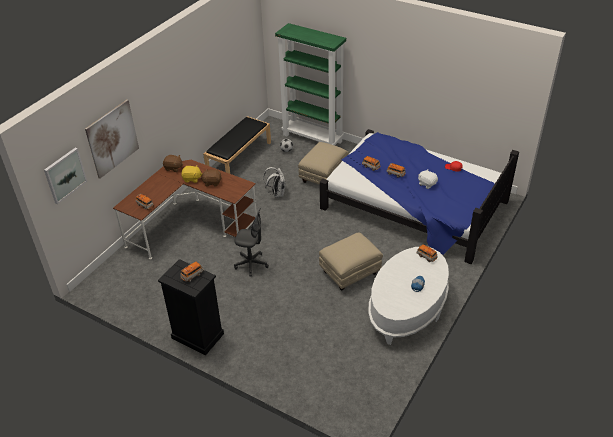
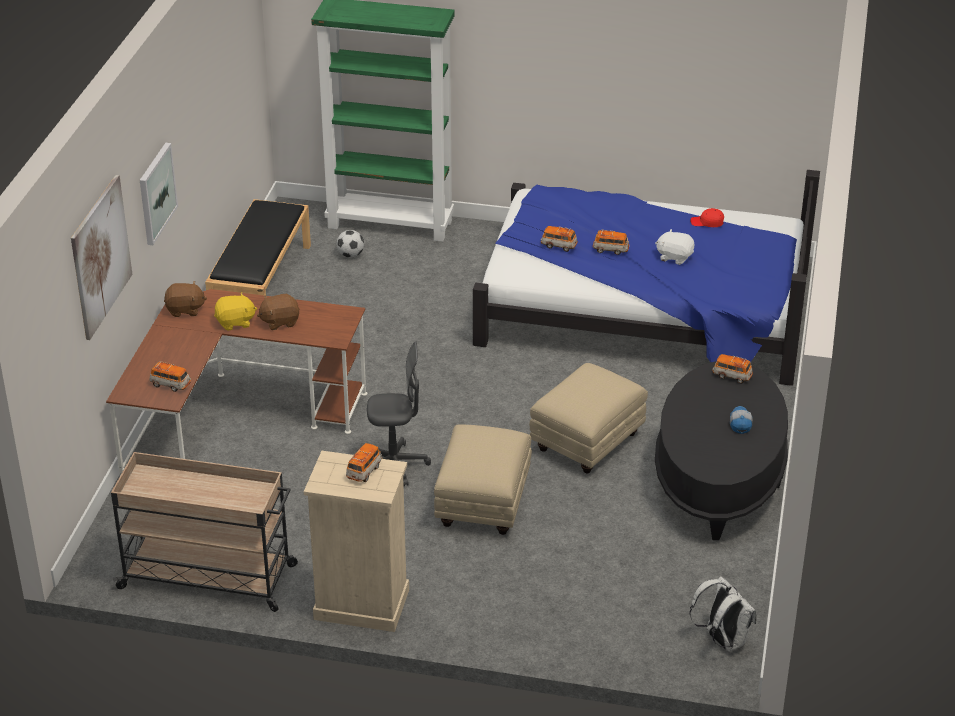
camera: 20 degrees left, 5 degrees down
(65, 175) = (50, 334): picture -> picture (156, 193)
(137, 303) = (210, 577): none -> beige cart
(197, 336) = (361, 604): black dresser -> beige dresser
(277, 193) = (375, 335): white backpack -> white backpack (722, 640)
(323, 177) = (449, 290): beige ottoman -> beige ottoman (483, 505)
(407, 308) = (718, 478): white coffee table -> black coffee table

